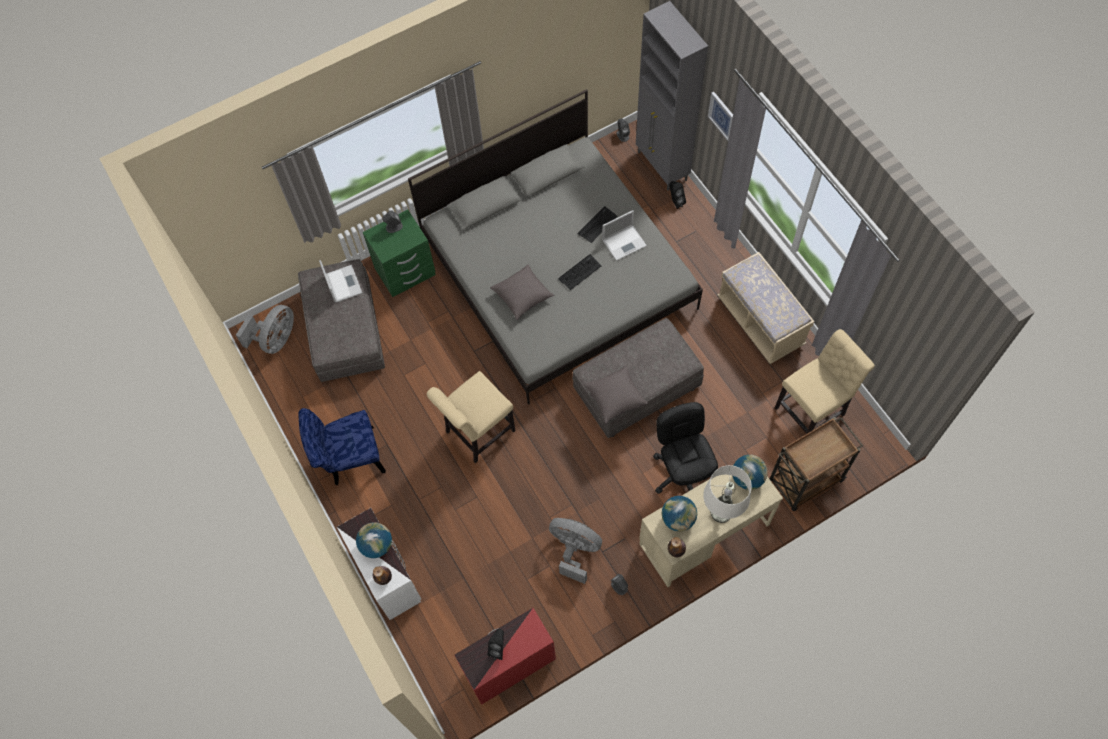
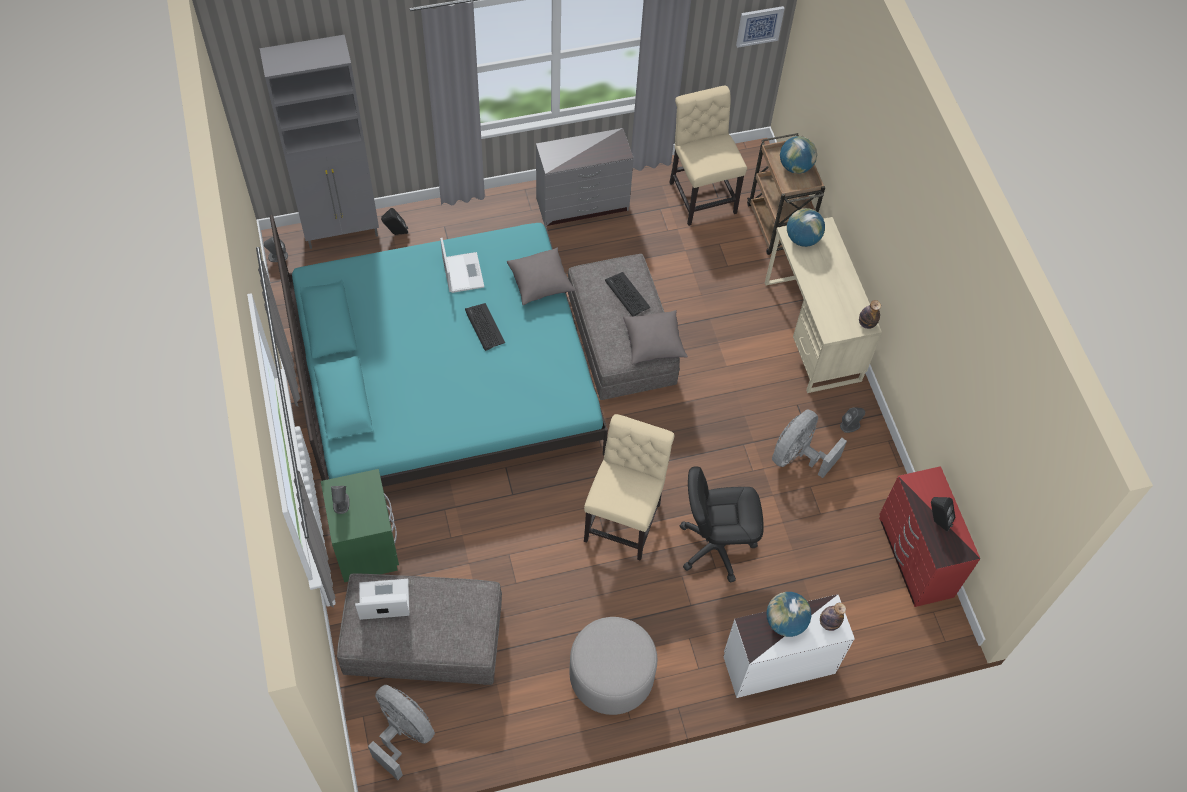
camera: 80 degrees left, 5 degrees down
(348, 458) = (611, 675): blue chair -> grey ottoman
(477, 433) = (624, 519): beige chair -> beige chair turned 135 degrees counterclockwise
(522, 296) = (493, 394): grey pillow -> grey pillow (541, 283)
(559, 275) = (444, 376): grey bed -> turquoise bed
(597, 224) = (426, 291): keyboard -> keyboard (627, 294)
(678, 519) = (832, 311): globe -> globe (795, 166)
(682, 473) = (737, 329): black office chair -> black office chair (715, 546)
(721, 512) = (834, 272): white table lamp -> none
(722, 116) = (395, 89): picture -> picture (759, 25)
(760, 322) = (583, 205): beige bench -> grey dresser

